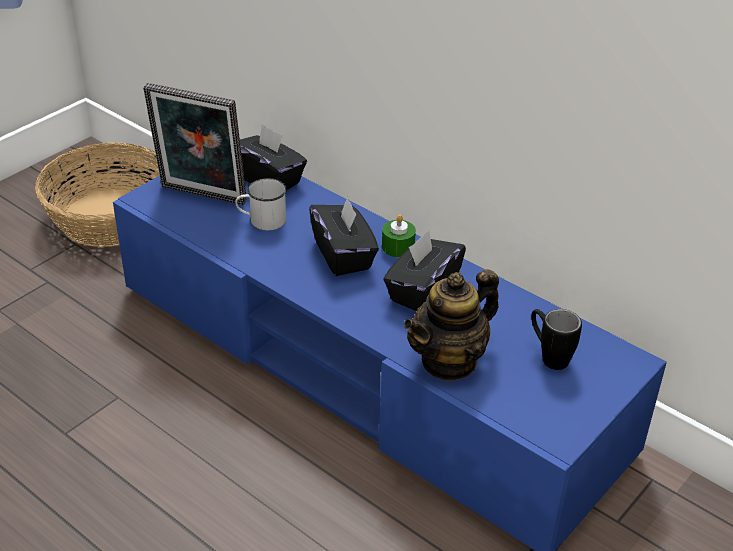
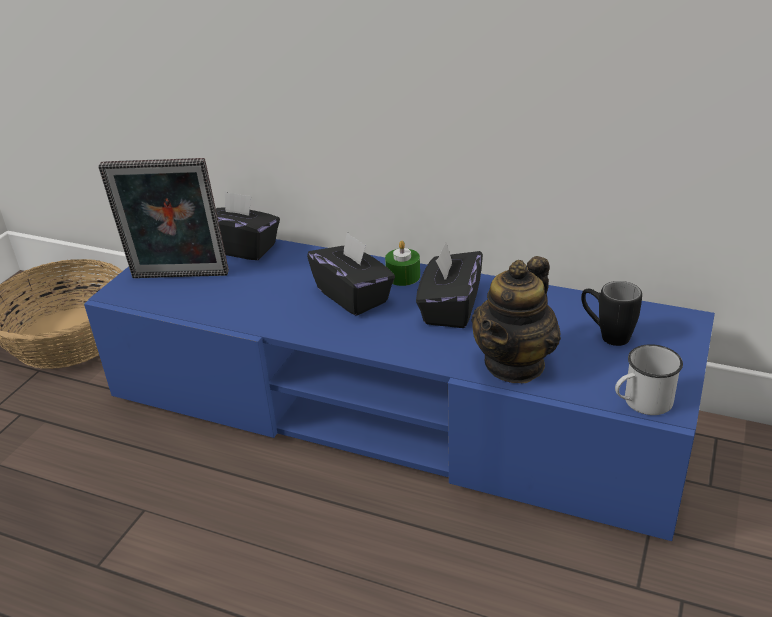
camera: 15 degrees left, 5 degrees down
(262, 220) = (253, 284): white mug -> white mug (641, 403)

